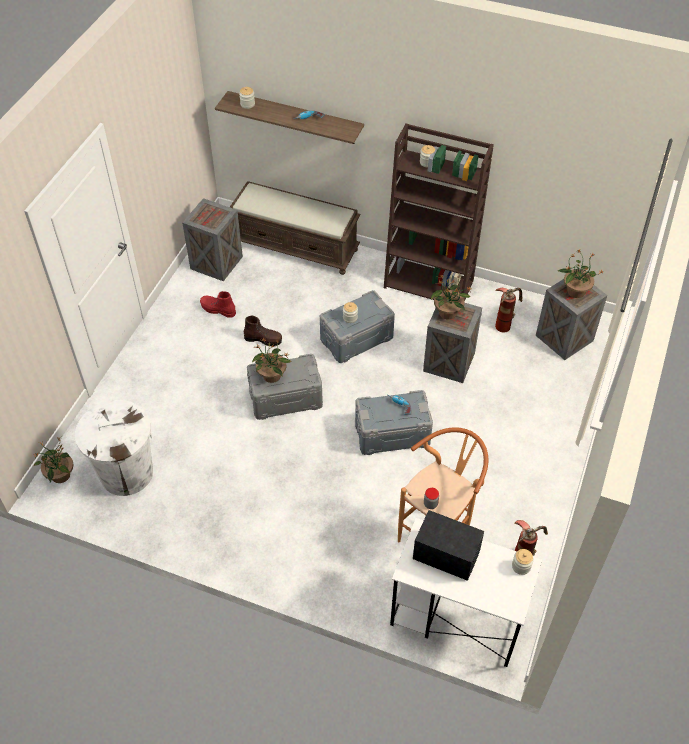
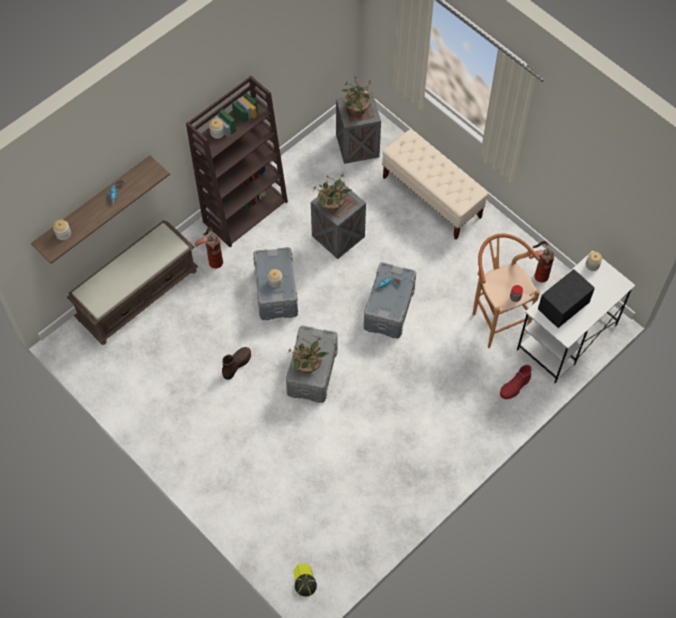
camera: 65 degrees left, 10 degrees up
(60, 476) = (304, 580): potted plant -> cap
(126, 473) = (328, 525): white trash can -> none
(217, 262) = (118, 368): crate -> none
(218, 309) = (179, 389): red boot -> red boot (514, 387)
(505, 322) = (319, 177): fire extinguisher -> fire extinguisher (212, 258)
(549, 422) = (432, 197): none -> beige bench

